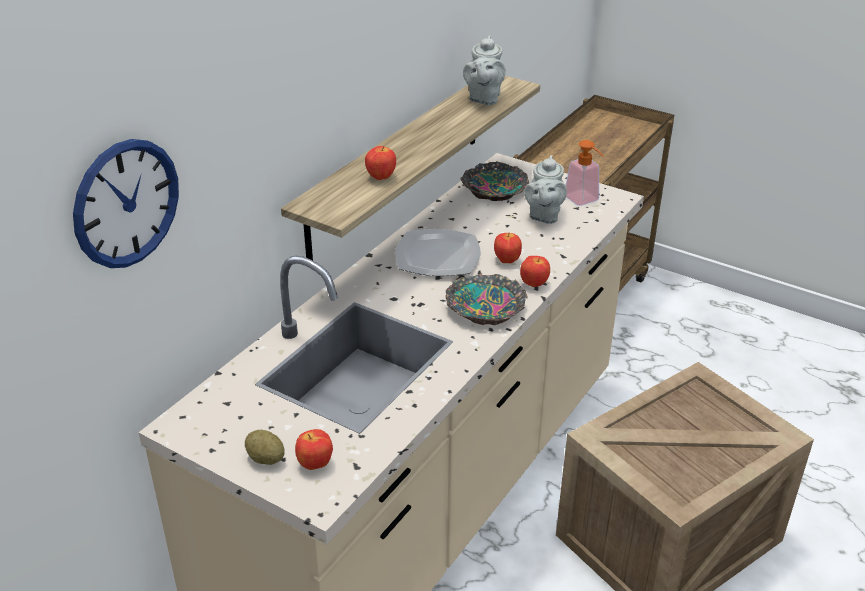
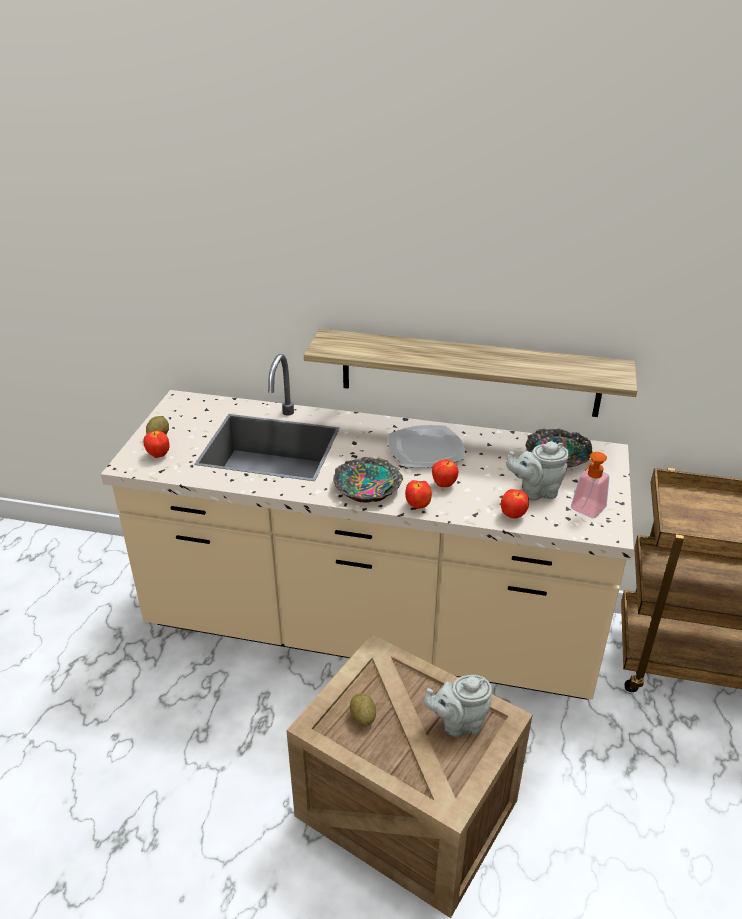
camera: 70 degrees right, 0 degrees up
(126, 203) = (183, 250): wall clock -> none
(381, 177) = (388, 352): apple -> apple (513, 515)
(483, 98) = (571, 368): grey teapot -> grey teapot (458, 723)
(673, 468) = (363, 717): none -> potato

